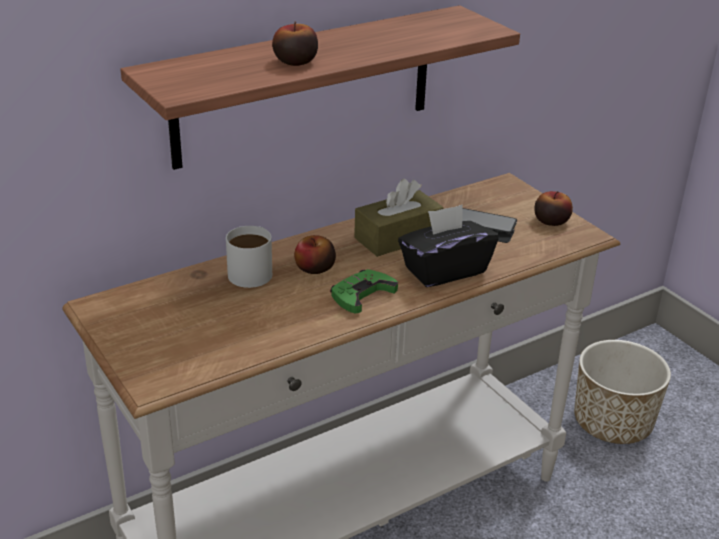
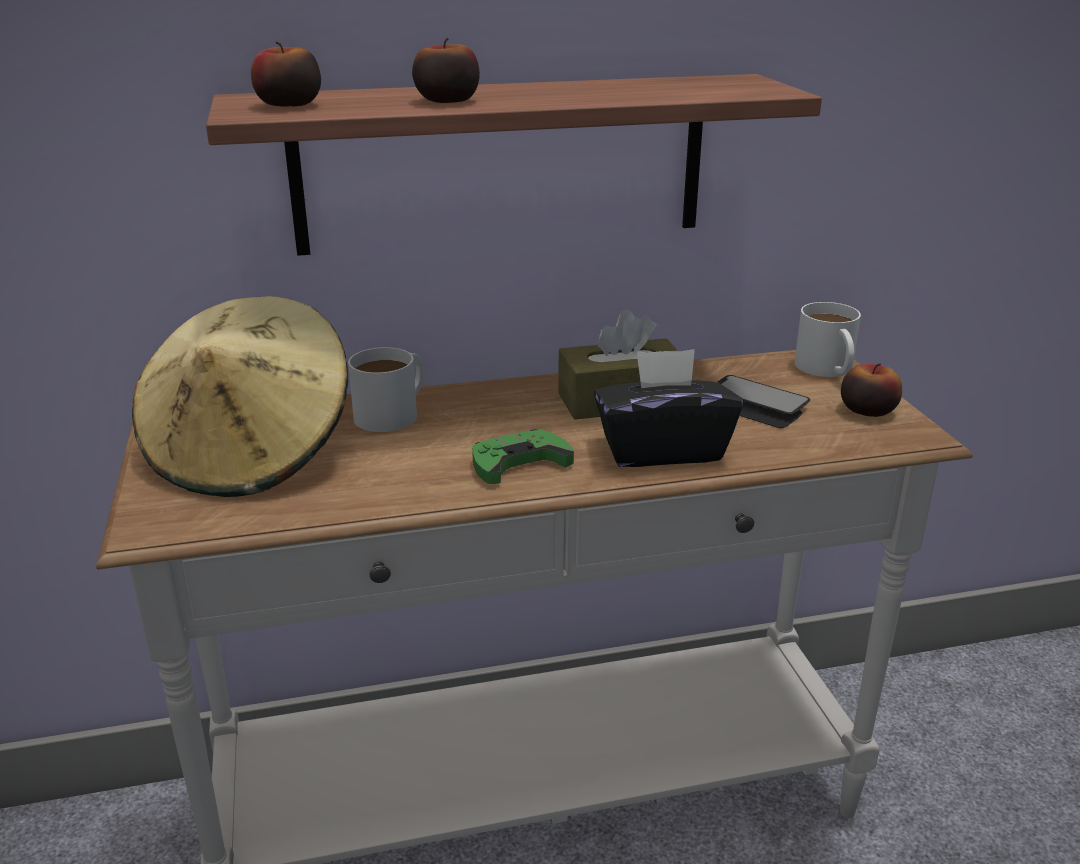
camera: 20 degrees right, 5 degrees down
(178, 318) = (251, 453): none -> beige hat
(314, 268) = (477, 422): apple -> apple (289, 105)
(514, 193) = (828, 370): none -> white mug
(612, 423) = (980, 754): planter -> none

